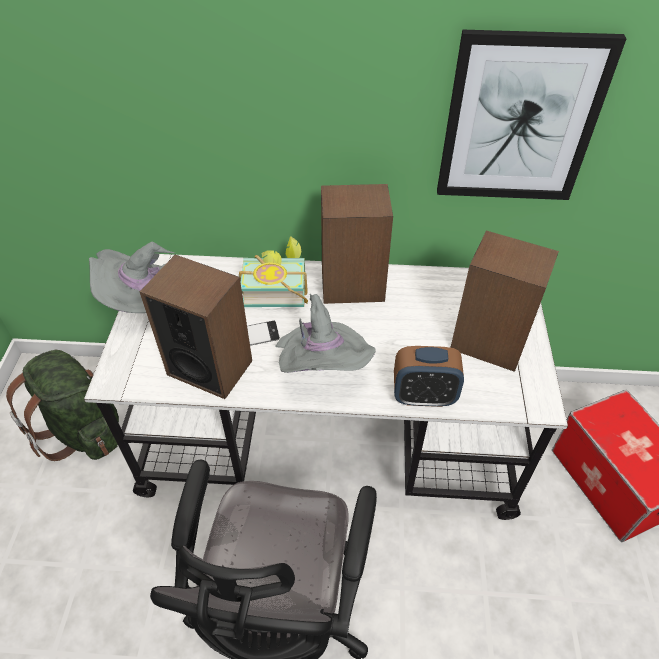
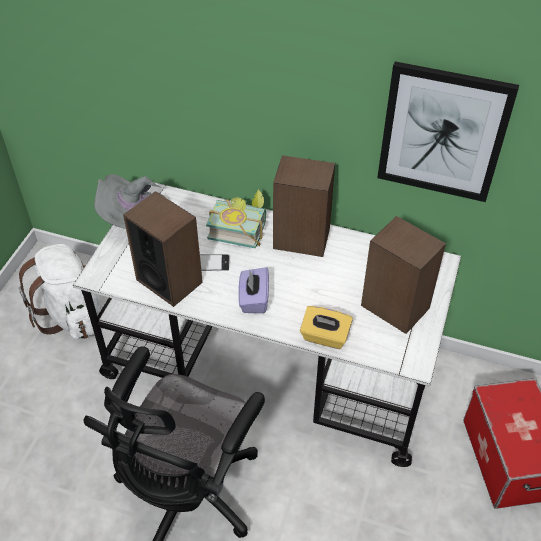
camera: 15 degrees right, 0 degrees up
(84, 429) = (73, 314): green backpack -> white backpack
(322, 368) = (254, 299): grey hat -> purple tissue box
(423, 396) = (325, 337): alarm clock -> yellow tissue box

